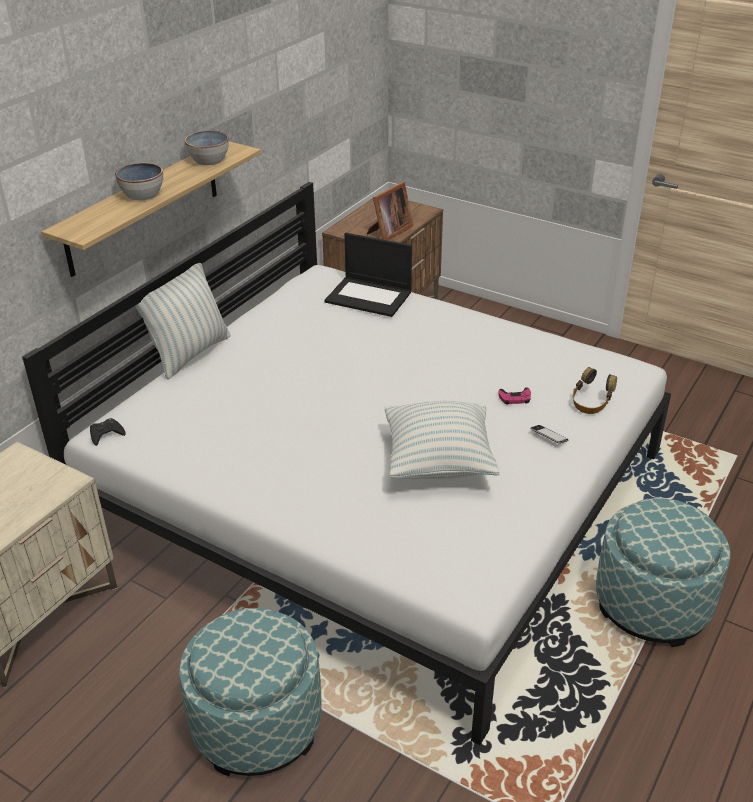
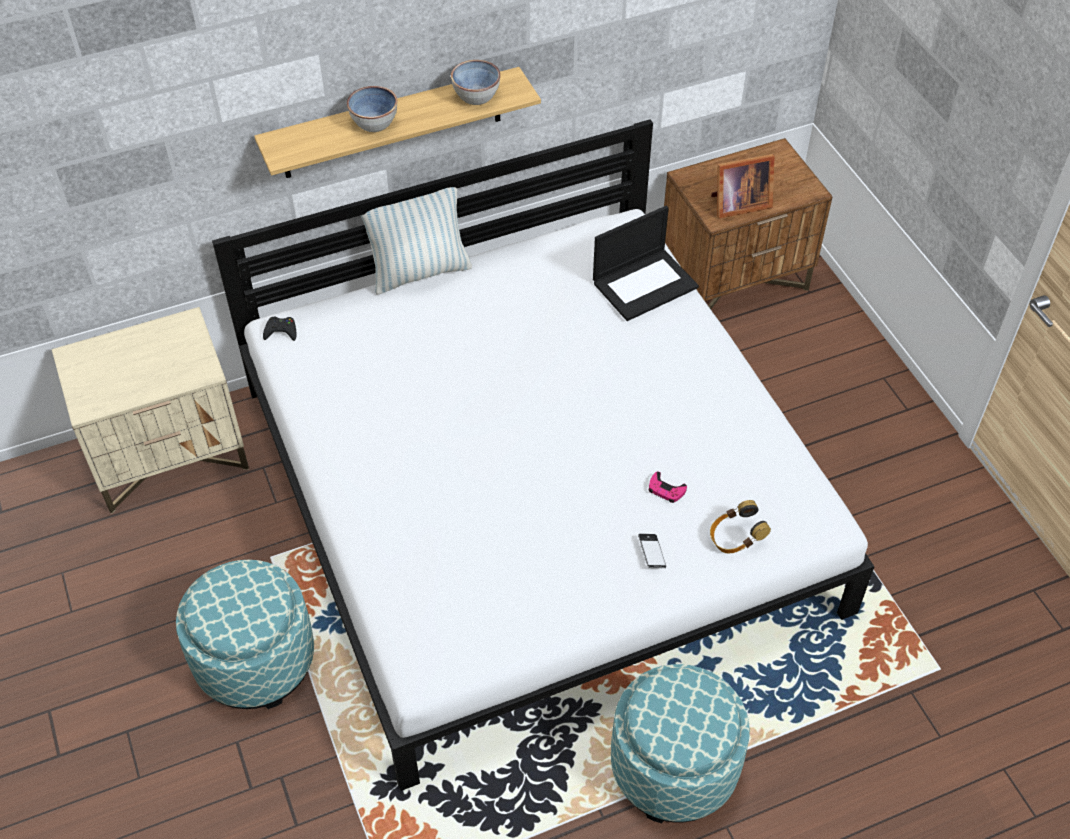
camera: 35 degrees right, 15 degrees up
(369, 296) = (645, 284): laptop -> laptop turned 90 degrees counterclockwise
(438, 462) = (523, 522): pillow -> none

